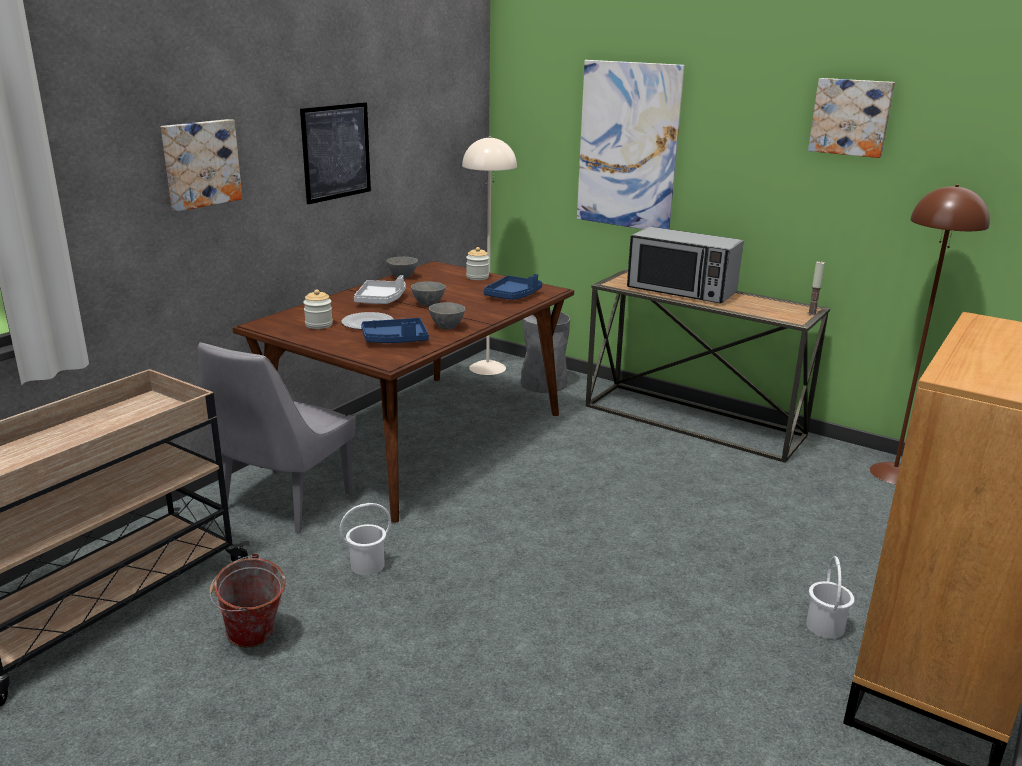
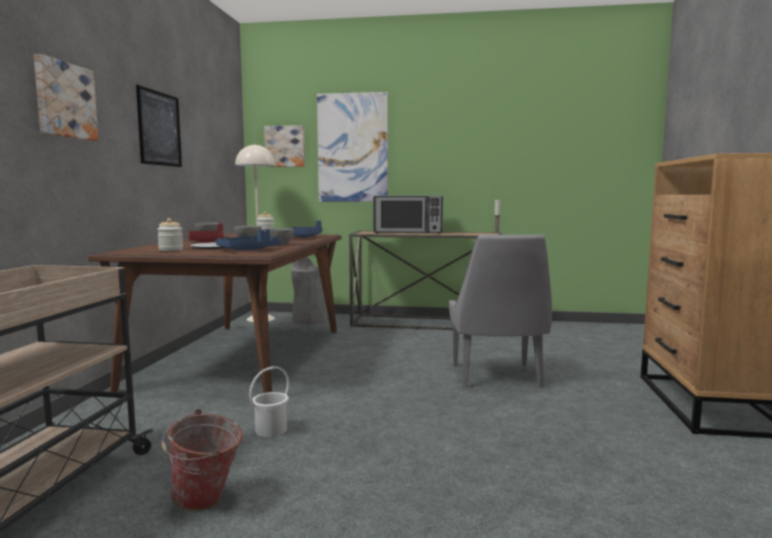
camera: 25 degrees left, 15 degrees down
(283, 503) = (154, 409): grey chair -> grey chair (496, 377)
(381, 300) = (206, 242): grey tray -> red tray
(825, 626) = (619, 393): white bucket -> none
(851, 117) = (496, 114): picture -> picture (285, 146)
(895, 473) = (563, 327): brown floor lamp -> none

